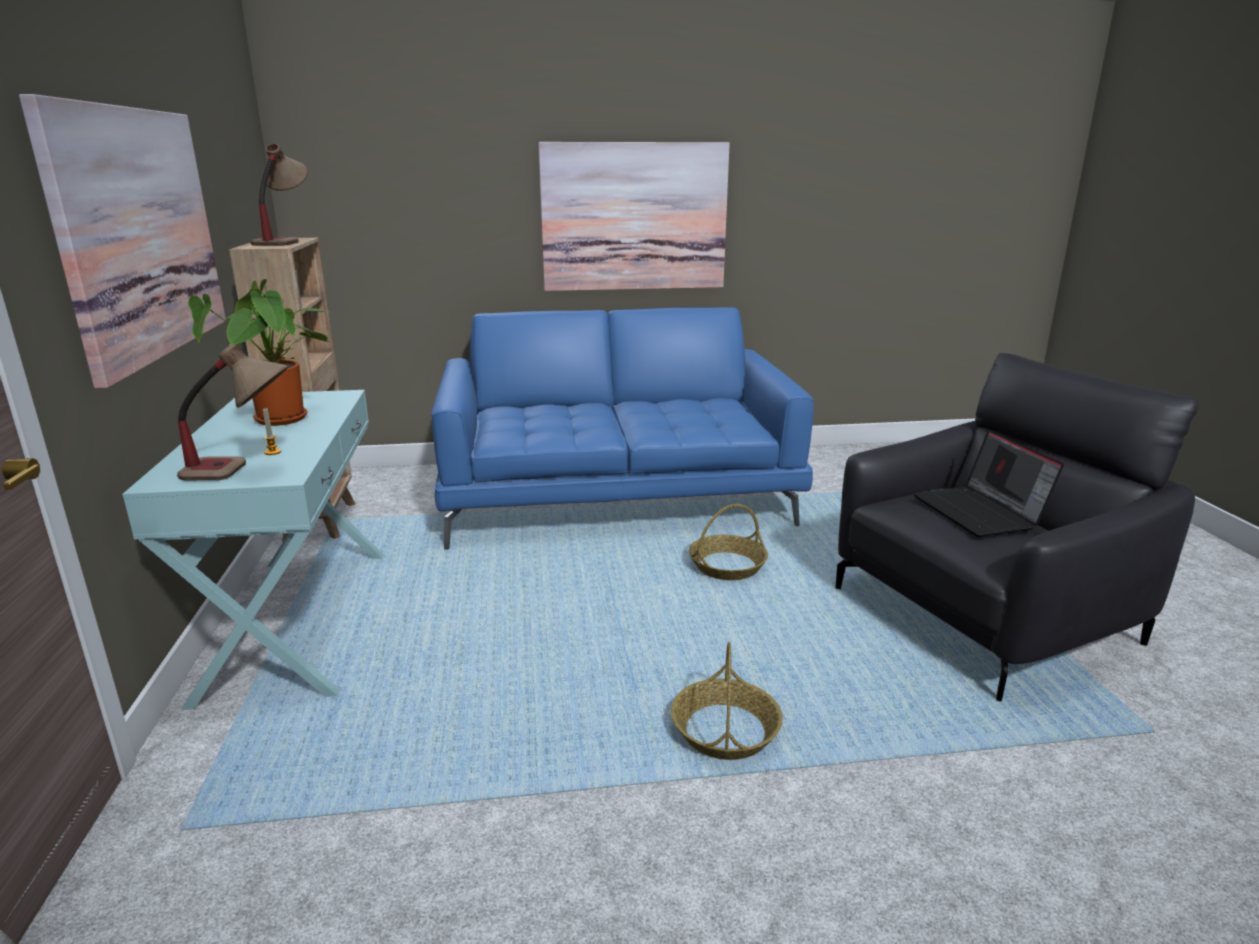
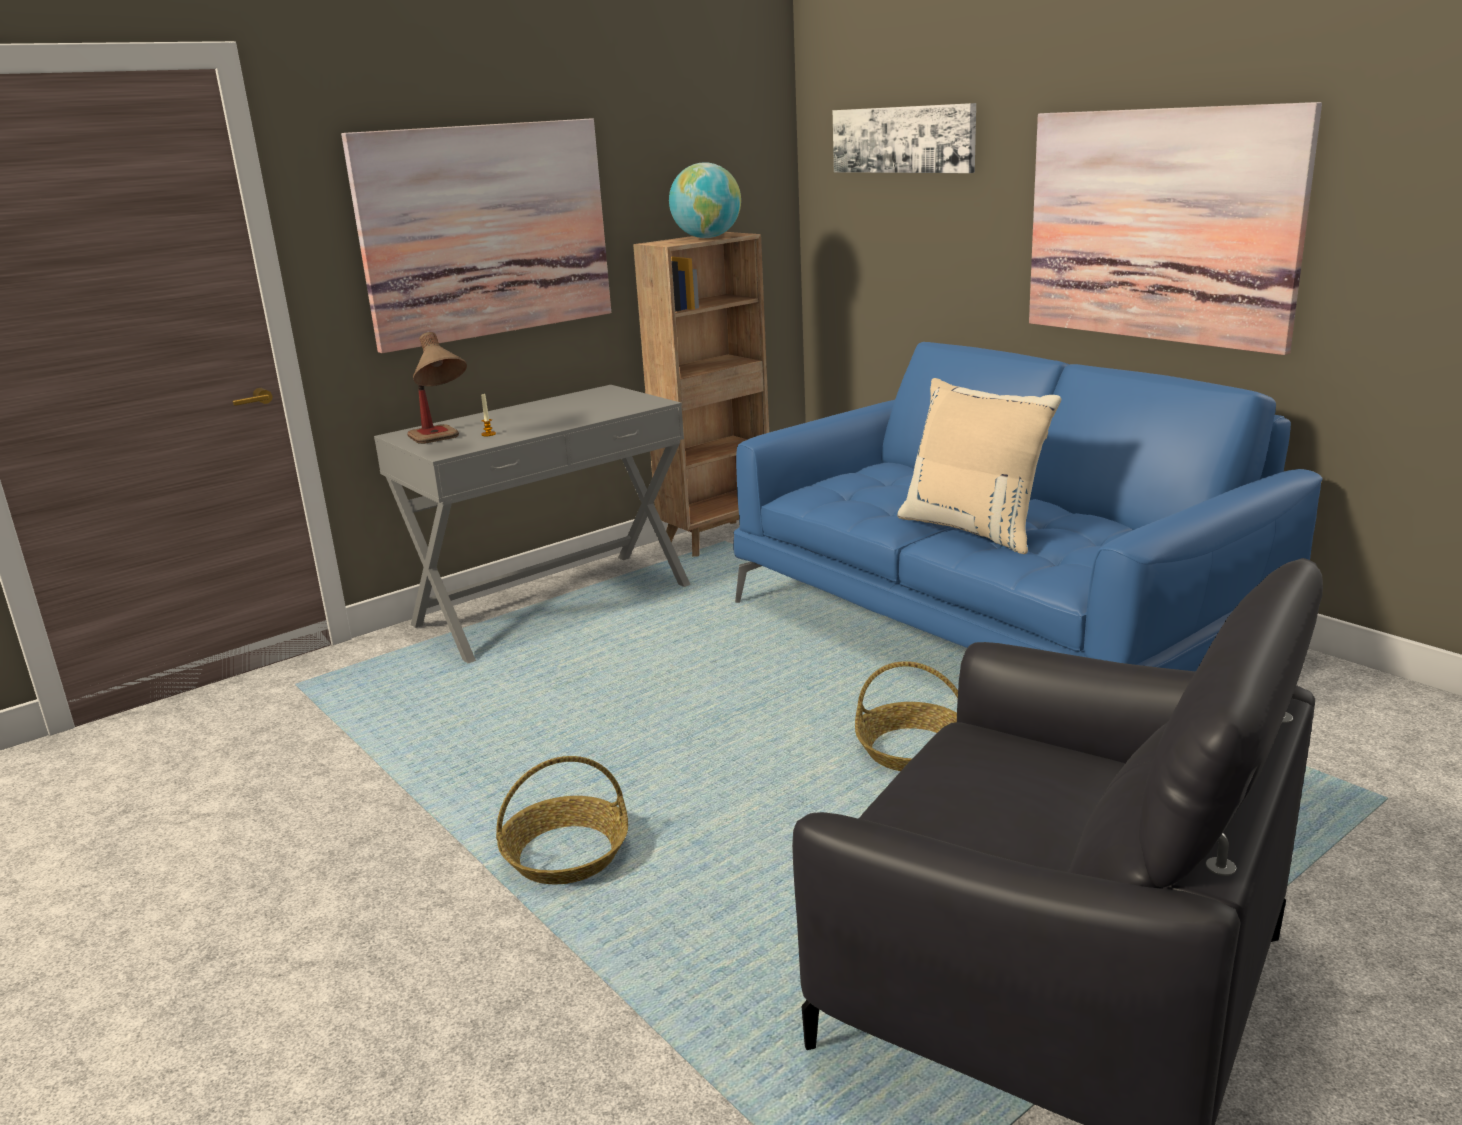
camera: 60 degrees right, 0 degrees up
(282, 421) = (562, 413): potted plant -> none
(284, 241) = (707, 238): table lamp -> globe
(298, 620) = (553, 604): turquoise console table -> grey console table
(402, 158) = (903, 139): none -> picture
(645, 423) = (974, 529): none -> beige pillow
(980, 512) = (1020, 799): laptop -> none

